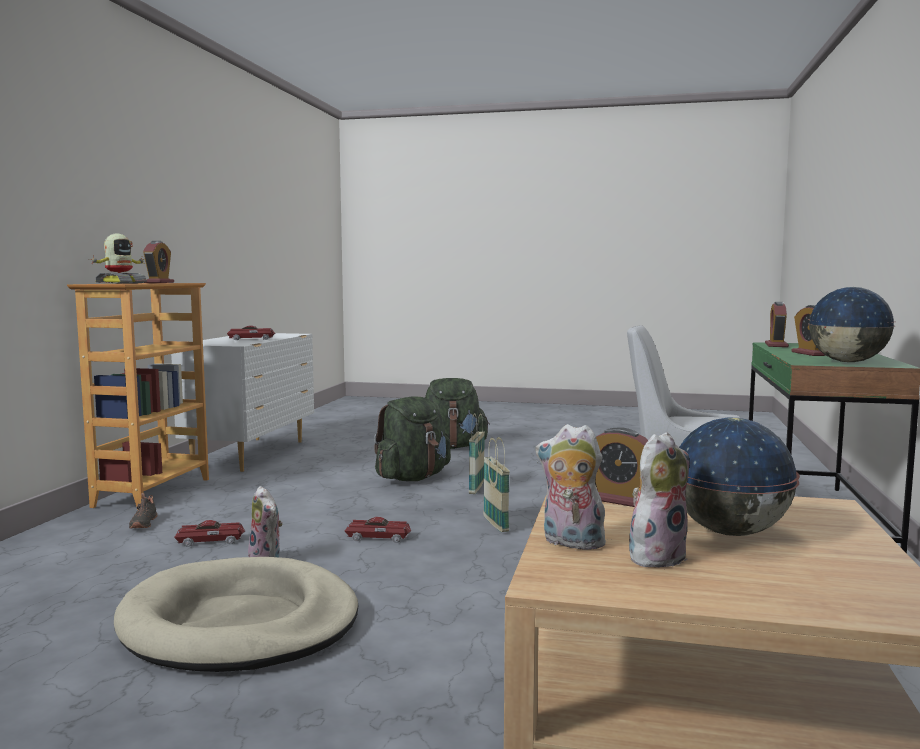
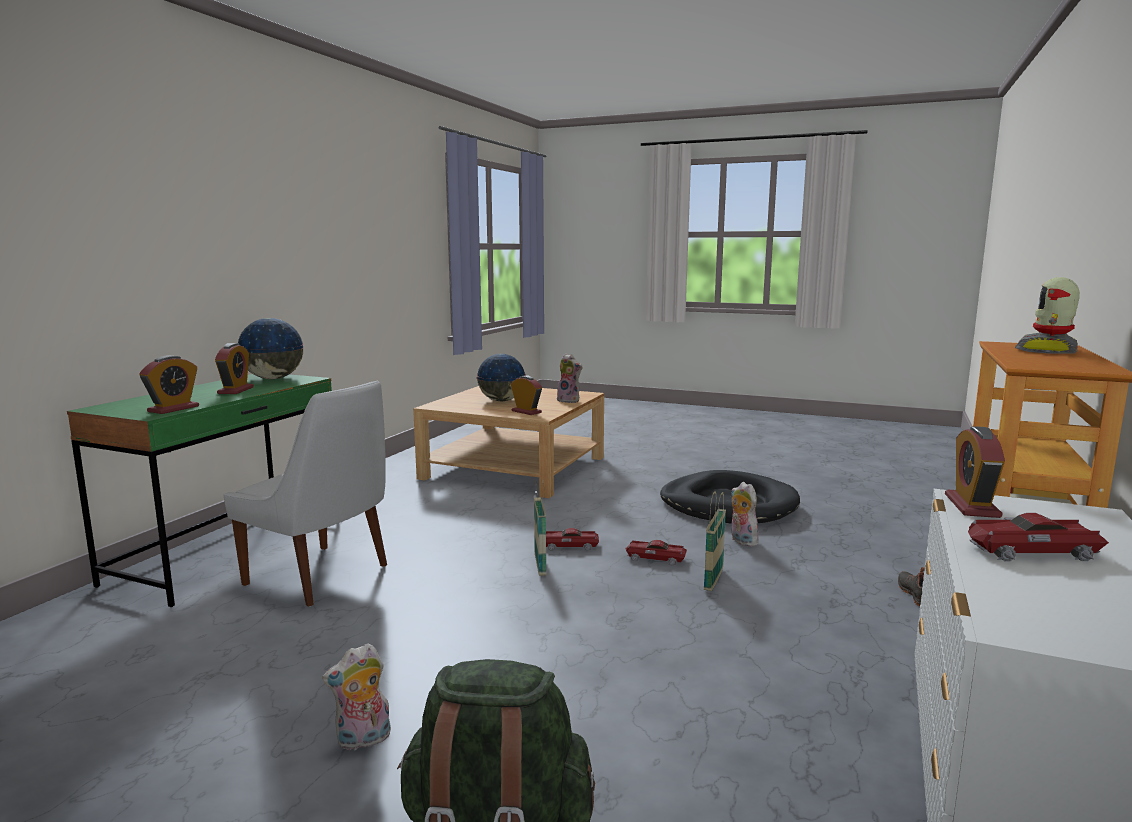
camera: 170 degrees left, 5 degrees up
(159, 282) = (1068, 363): alarm clock -> alarm clock (971, 506)
(211, 540) = (812, 566): toy car -> toy car (569, 546)
(240, 623) = (728, 504): beige dog bed -> black dog bed
(412, 478) = (613, 670): green backpack -> none
(476, 488) = (527, 631): basket -> basket (713, 580)
(656, 556) = (543, 397): plush toy -> plush toy (363, 741)

